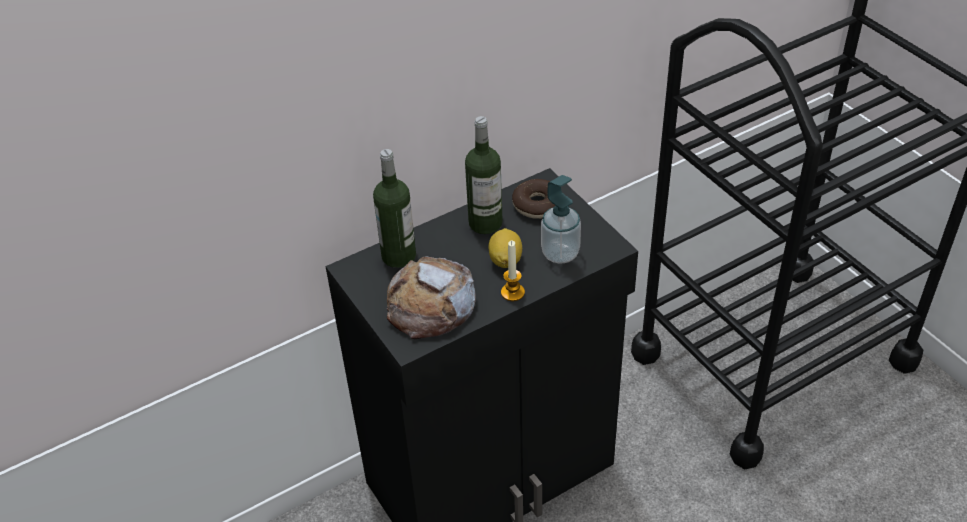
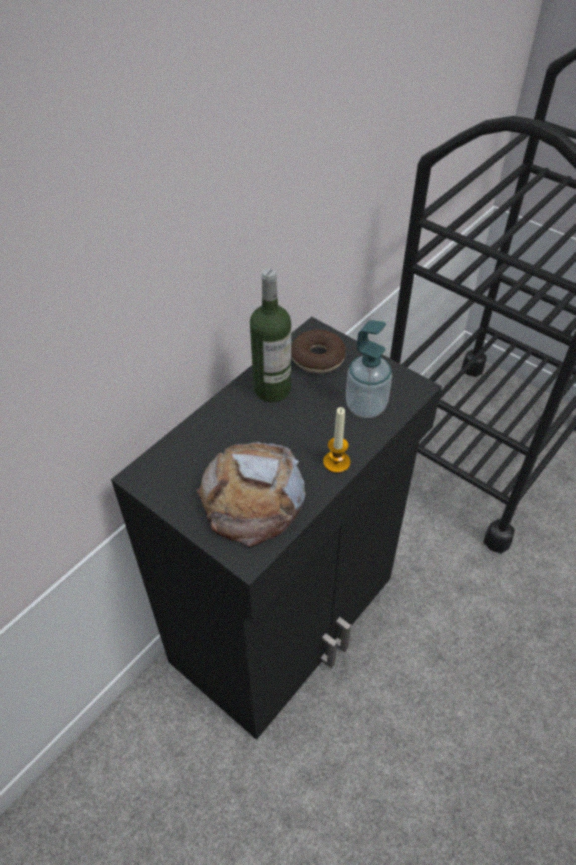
camera: 20 degrees left, 5 degrees up
(398, 256) = (192, 447): bottle -> none
(505, 260) = (312, 426): lemon -> none

